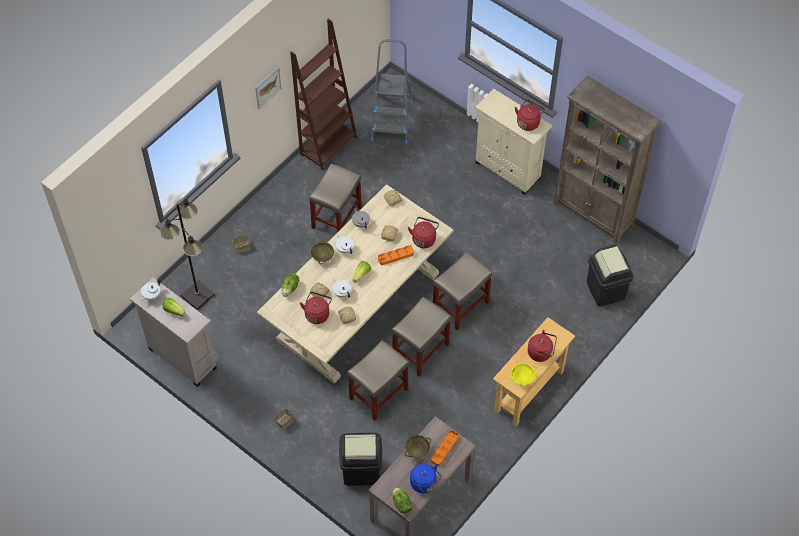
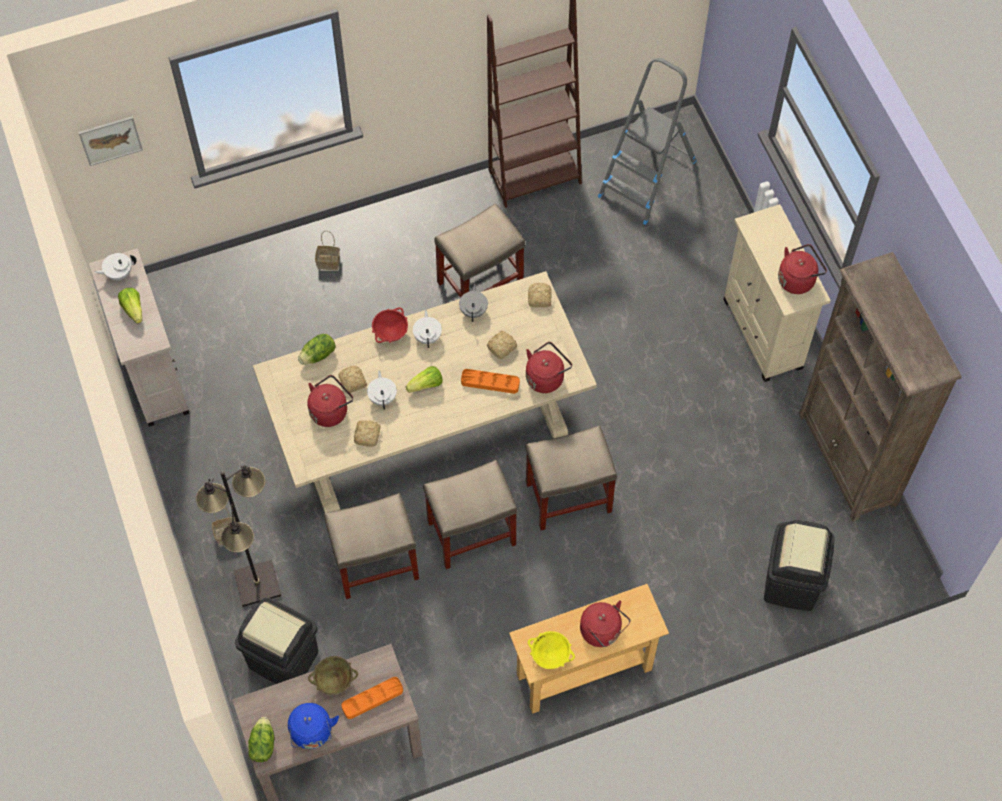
camera: 30 degrees right, 5 degrees up
(198, 295) = (230, 301): black floor lamp -> black floor lamp (258, 584)
(267, 87) = (435, 53): picture -> picture (110, 140)
(322, 256) = (390, 332): beige bowl -> red bowl

